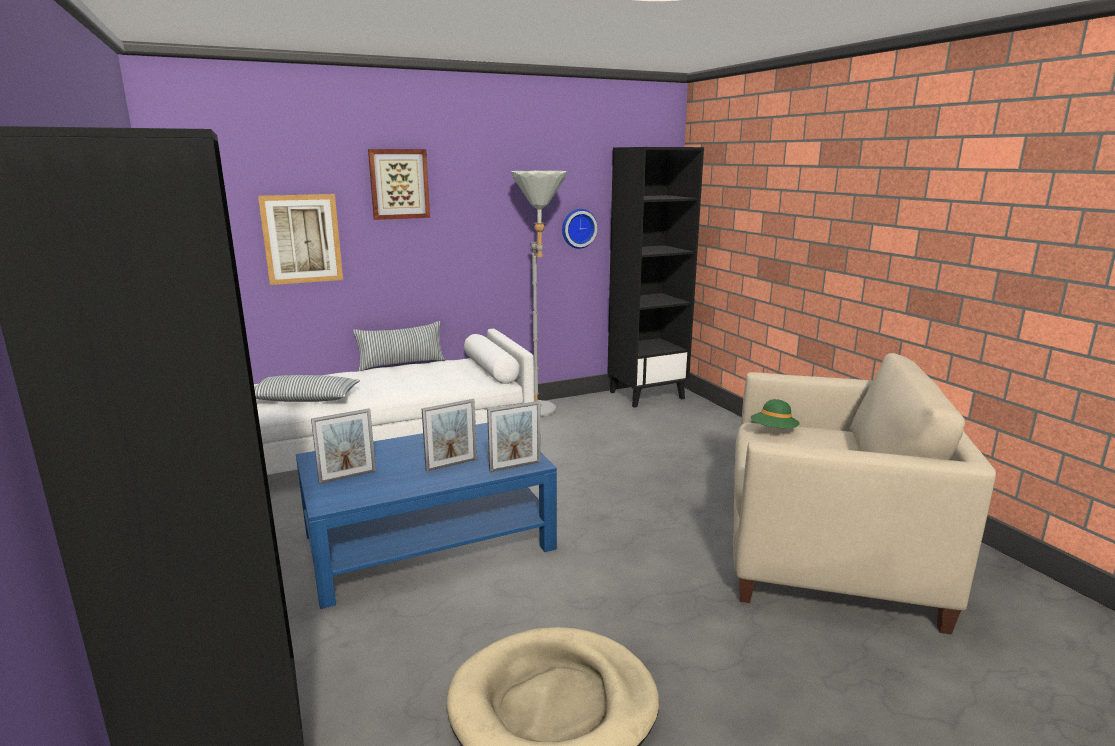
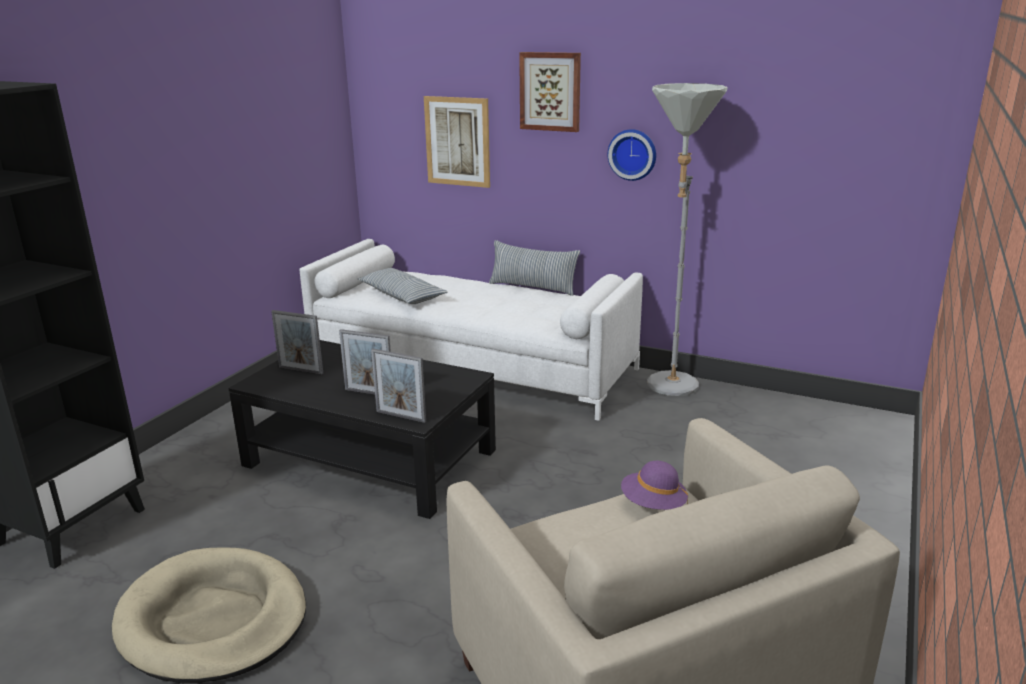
camera: 50 degrees right, 5 degrees up
(429, 540) = (371, 458): blue coffee table -> black coffee table
(578, 228) = (774, 165): wall clock -> wall clock (633, 154)
(647, 395) = (837, 419): black bookcase -> none
(773, 431) = (653, 504): green hat -> purple hat

